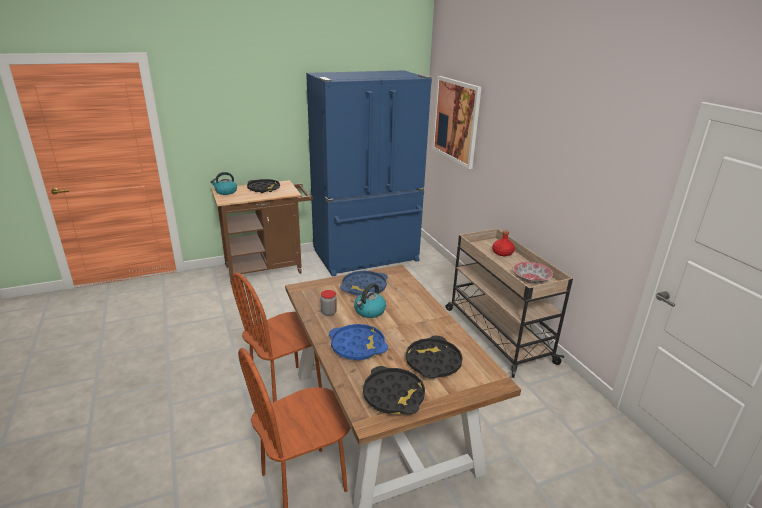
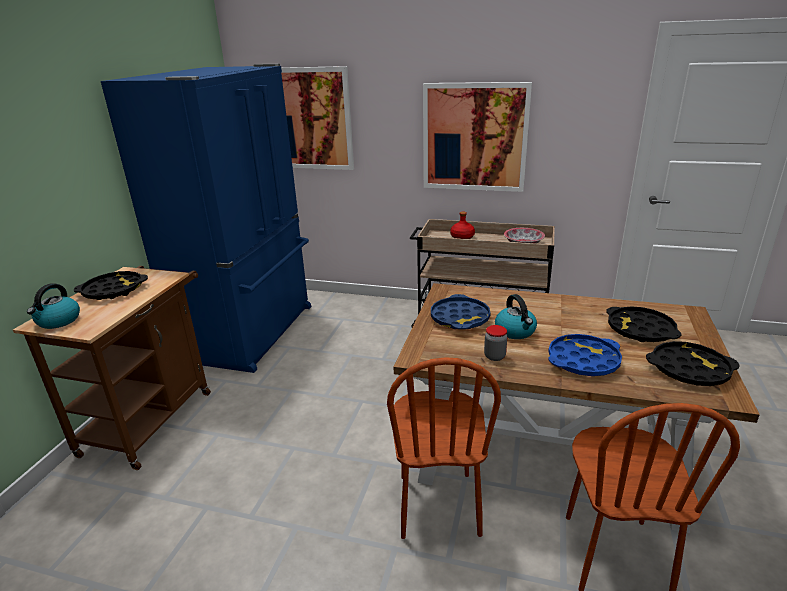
camera: 50 degrees left, 0 degrees up
(541, 171) = (474, 137): none -> picture

